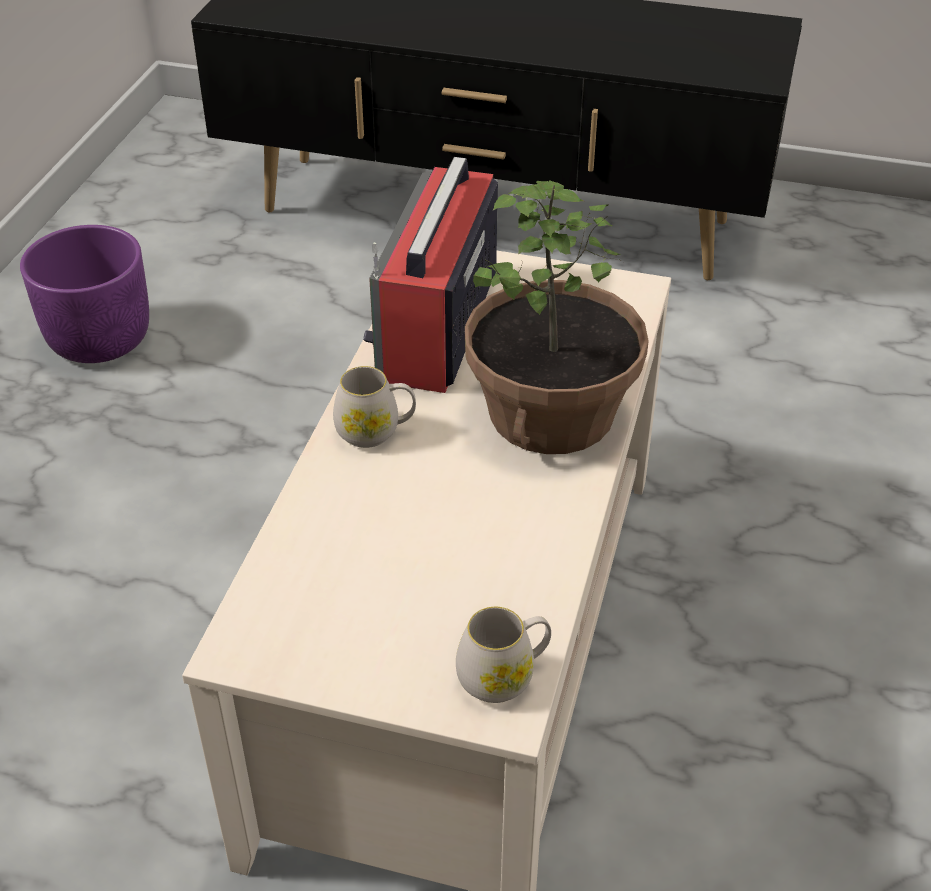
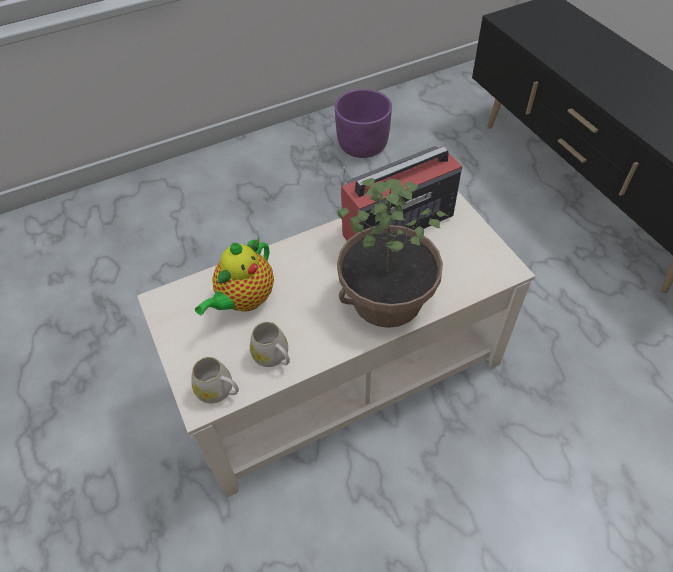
camera: 50 degrees right, 10 degrees up
(368, 552) = (244, 300): none -> teapot
(375, 431) = (312, 253): white mug -> white mug (274, 357)

